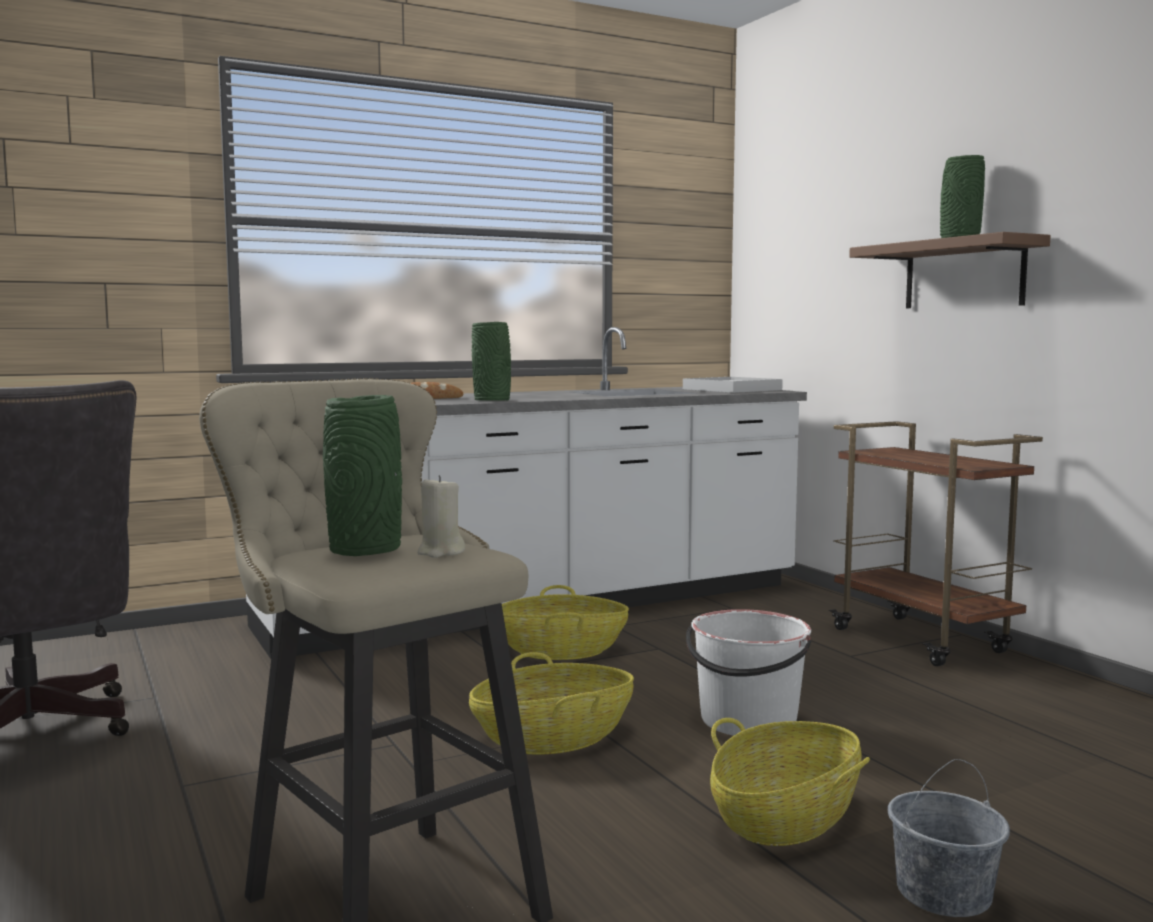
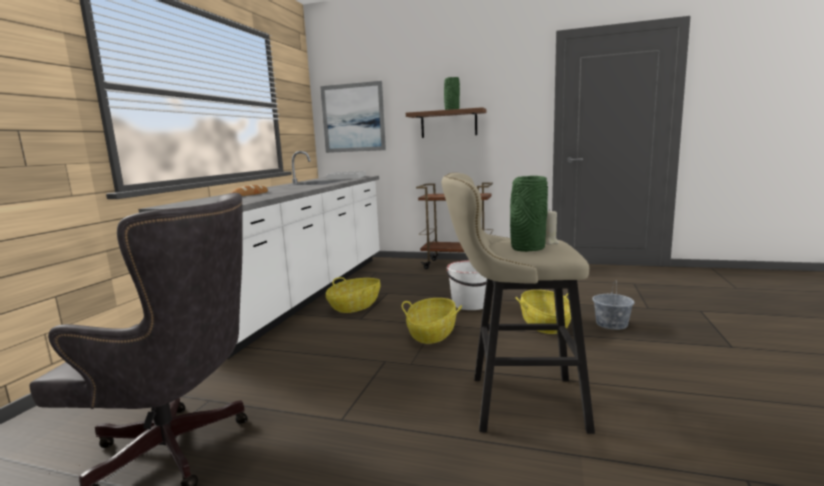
camera: 45 degrees left, 5 degrees up
(493, 400) = (295, 191): green vase -> none
(790, 260) = (353, 118): none -> picture

